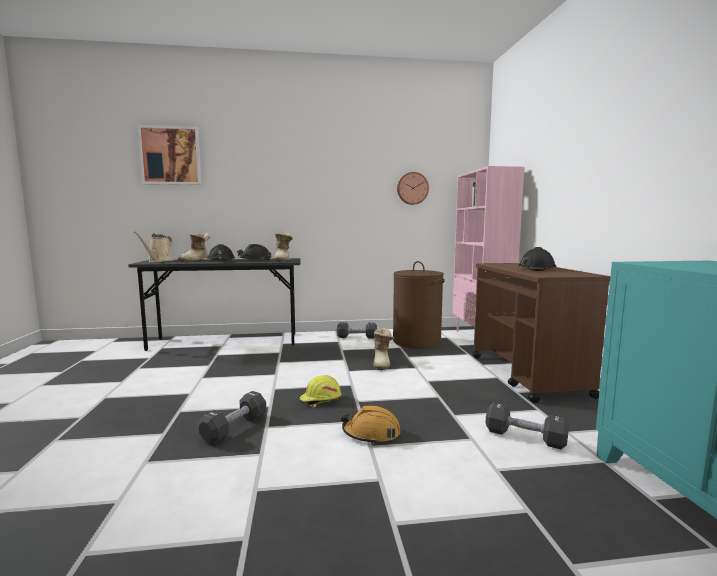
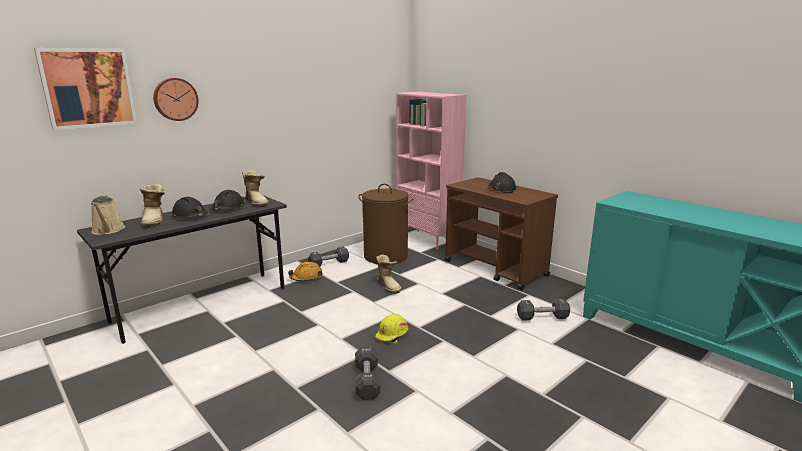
camera: 35 degrees left, 10 degrees up
(371, 434) = (462, 348): orange hard hat -> orange hard hat (306, 277)
(412, 188) = (356, 106): wall clock -> wall clock (175, 99)

